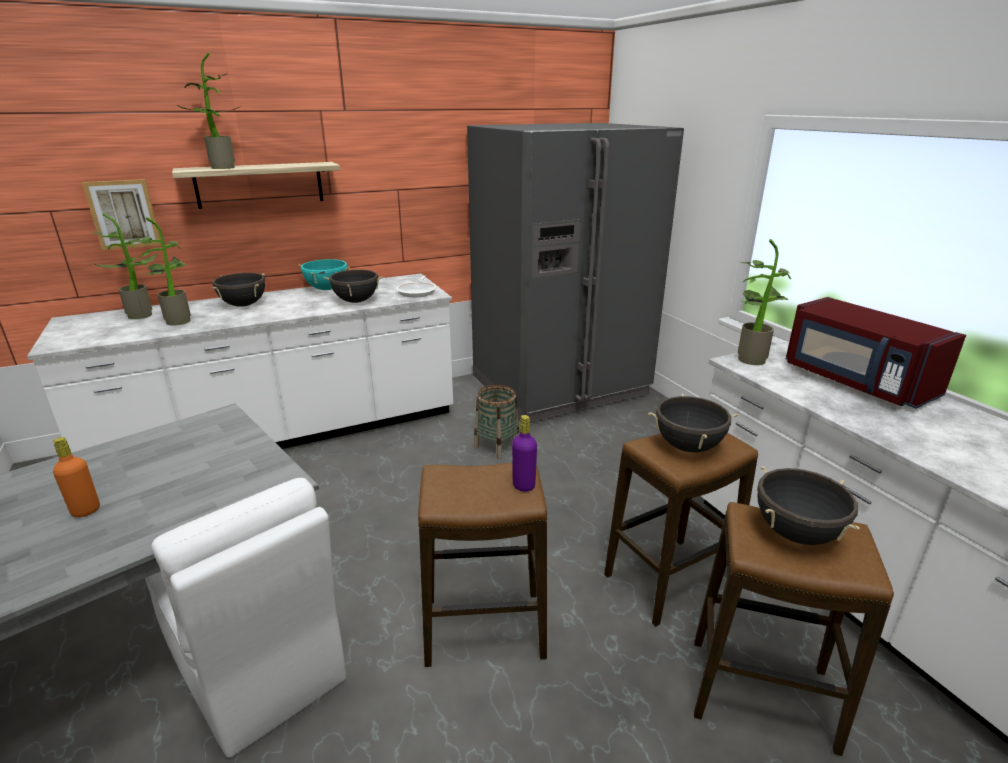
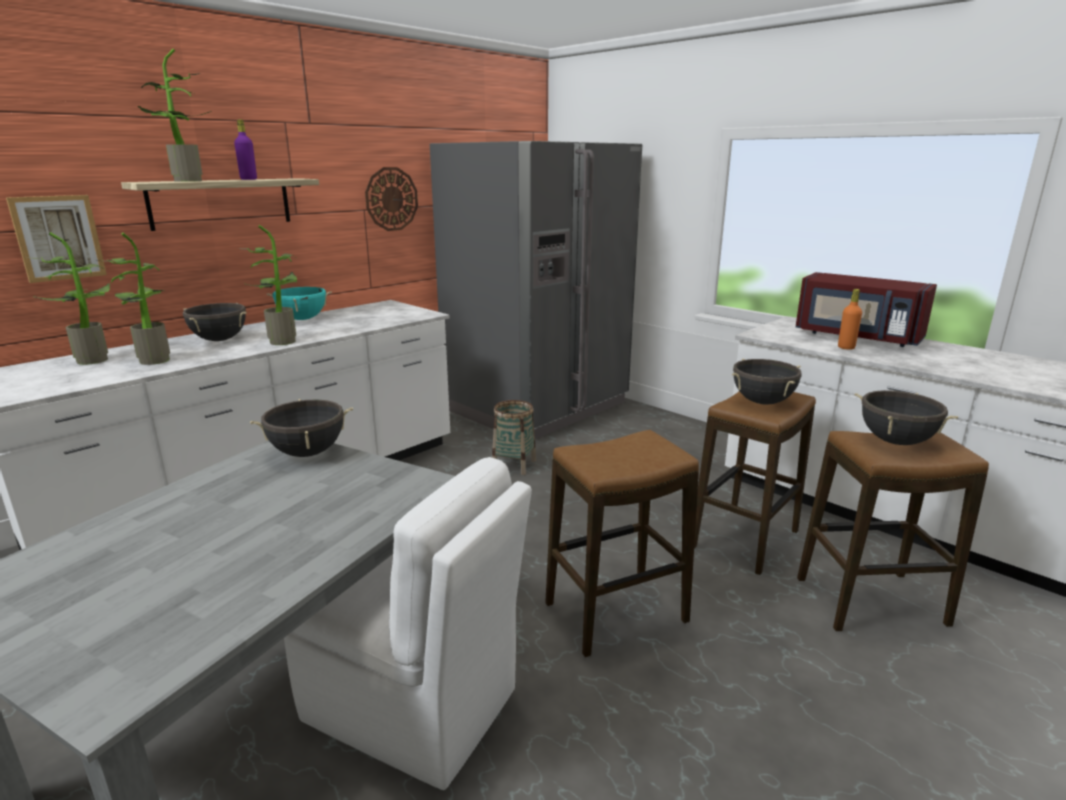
camera: 20 degrees left, 5 degrees down
(86, 510) = (222, 544): orange bottle -> orange bottle (846, 347)
(356, 301) = (351, 326): black cooking pot -> black cooking pot (308, 453)
(417, 291) = (408, 313): frying pan -> none
(426, 179) = (391, 199): none -> wall clock
(523, 485) = (662, 446): purple bottle -> purple bottle (248, 179)
(749, 358) = (765, 331): potted plant -> potted plant (282, 341)

